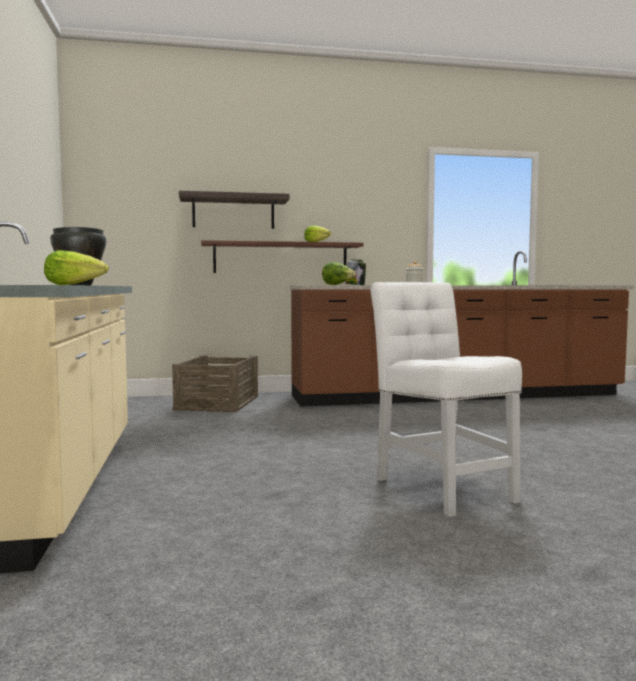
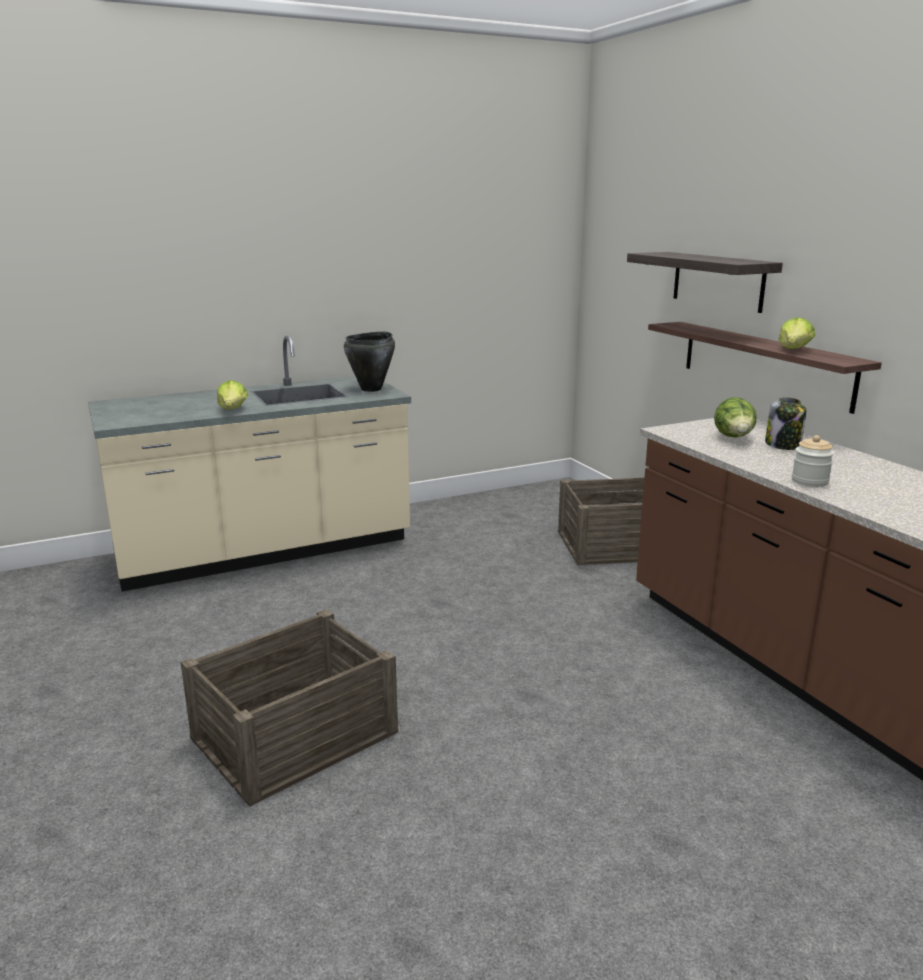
camera: 75 degrees right, 15 degrees up
(440, 487) = (296, 735): white chair -> crate

